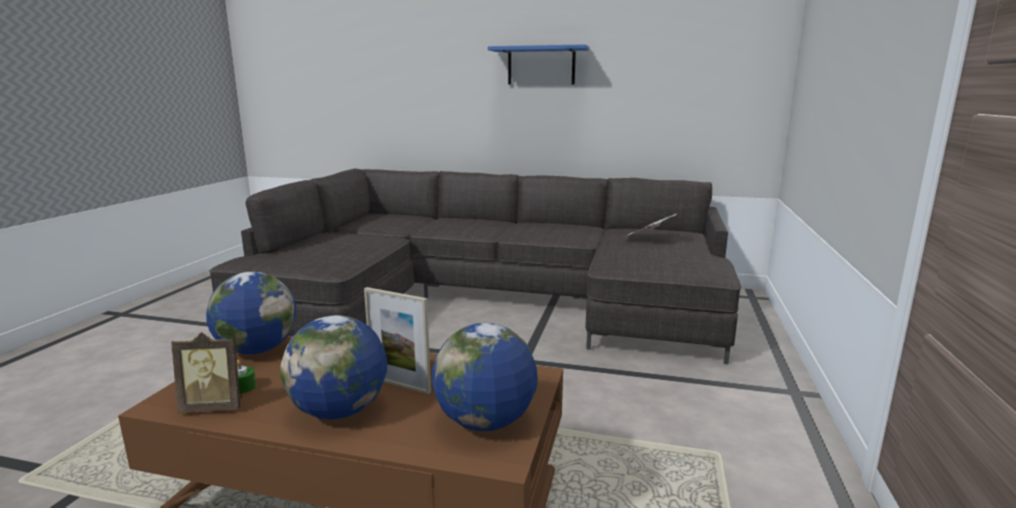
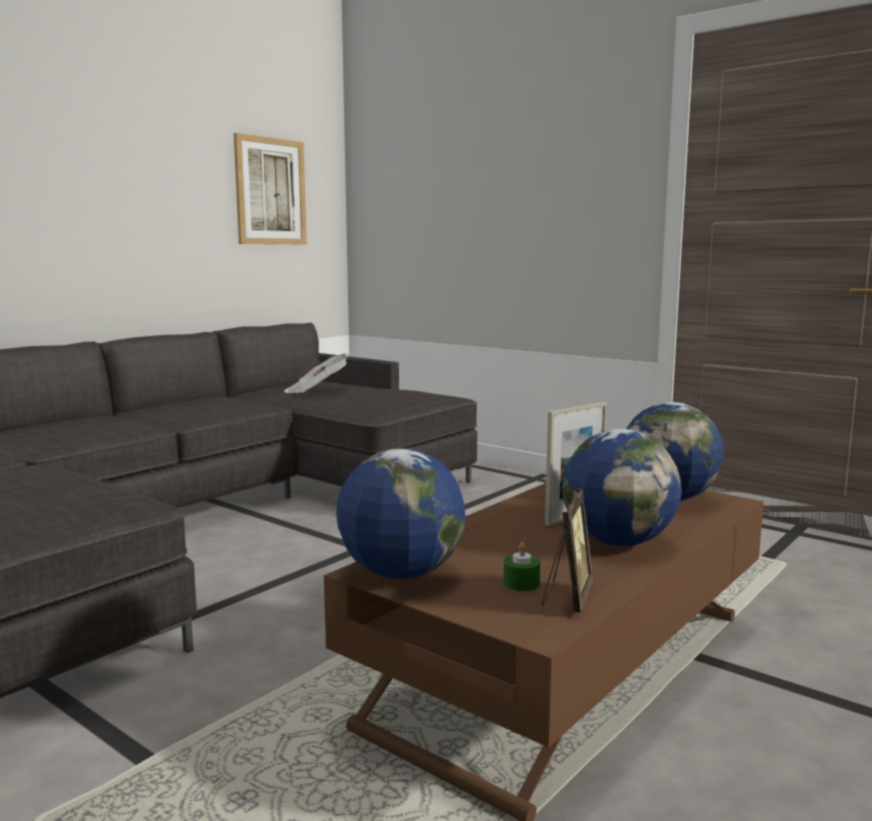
camera: 65 degrees left, 5 degrees down
(541, 66) = (92, 175): blue shelf -> none
(697, 67) = (270, 191): none -> picture

